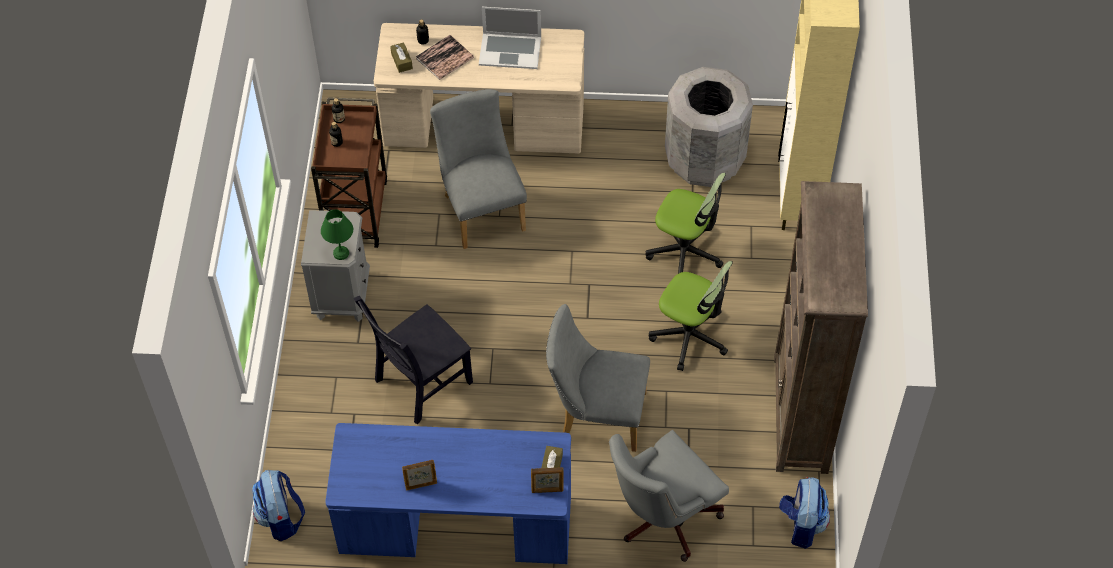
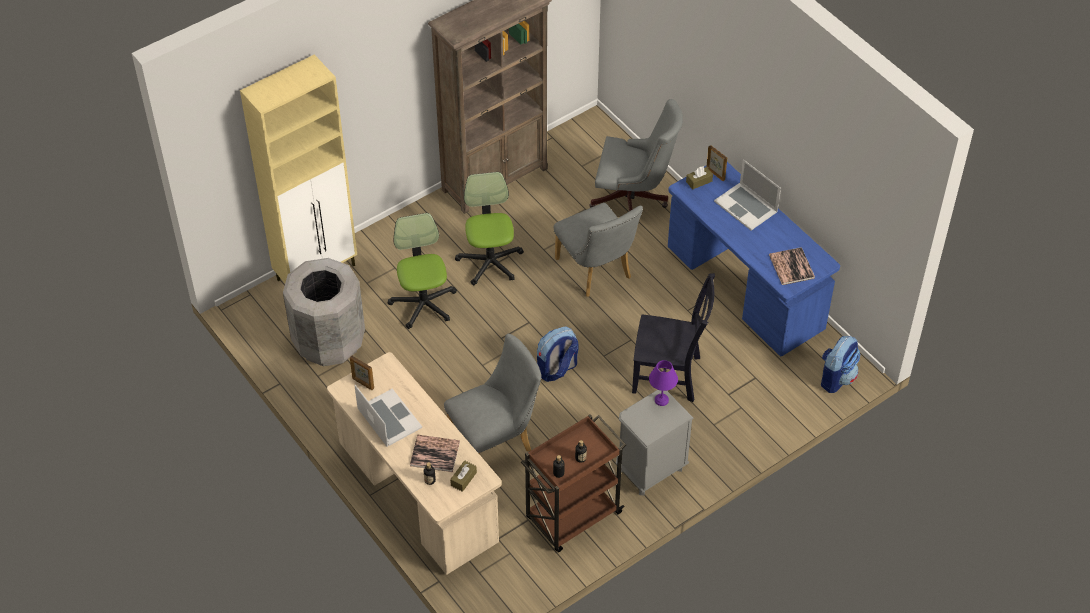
camera: 130 degrees left, 5 degrees down
(341, 253) = (660, 400): green table lamp -> purple table lamp
(367, 459) = (791, 267): none -> book
(421, 484) = (777, 231): picture frame -> picture frame (363, 383)
(479, 483) = (746, 206): none -> laptop
(481, 208) = (496, 441): grey chair -> grey chair turned 150 degrees counterclockwise
(801, 524) = (571, 139): backpack -> backpack (557, 369)

